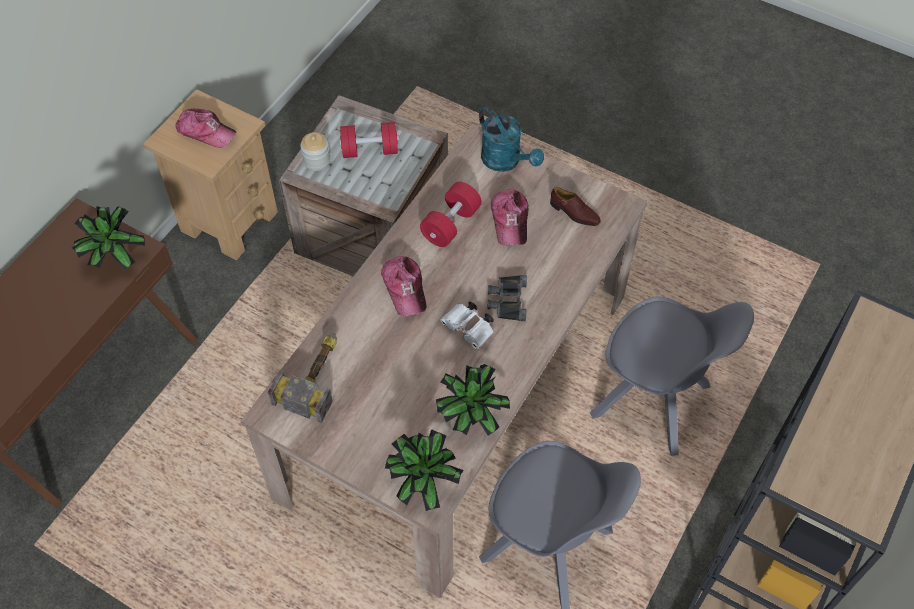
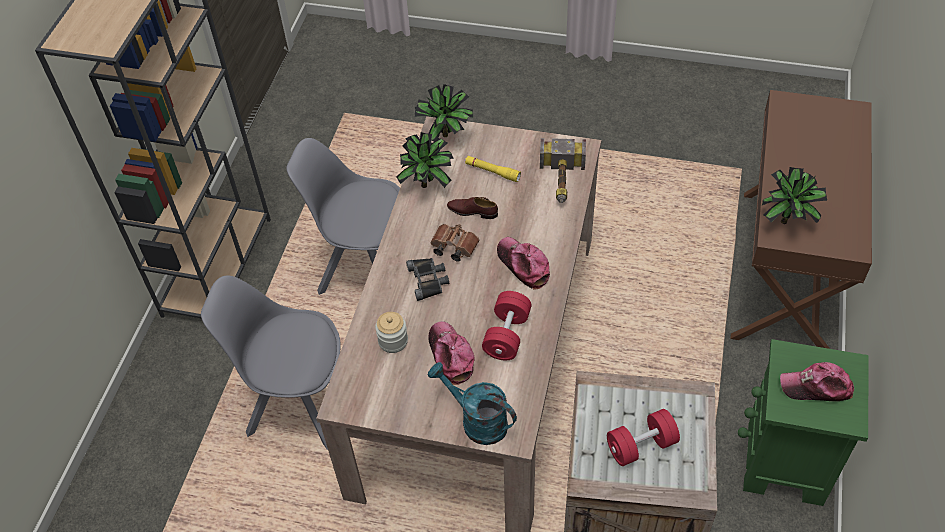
camera: 165 degrees right, 5 degrees down
(231, 221) = (782, 464): beige nightstand -> green nightstand
(317, 161) = (689, 415): jar -> jar (393, 341)
(388, 414) = (492, 172): none -> yellow flashlight
(470, 330) = (452, 247): white binoculars -> brown binoculars
(574, 213) = (388, 381): brown shoe -> brown shoe (472, 211)

